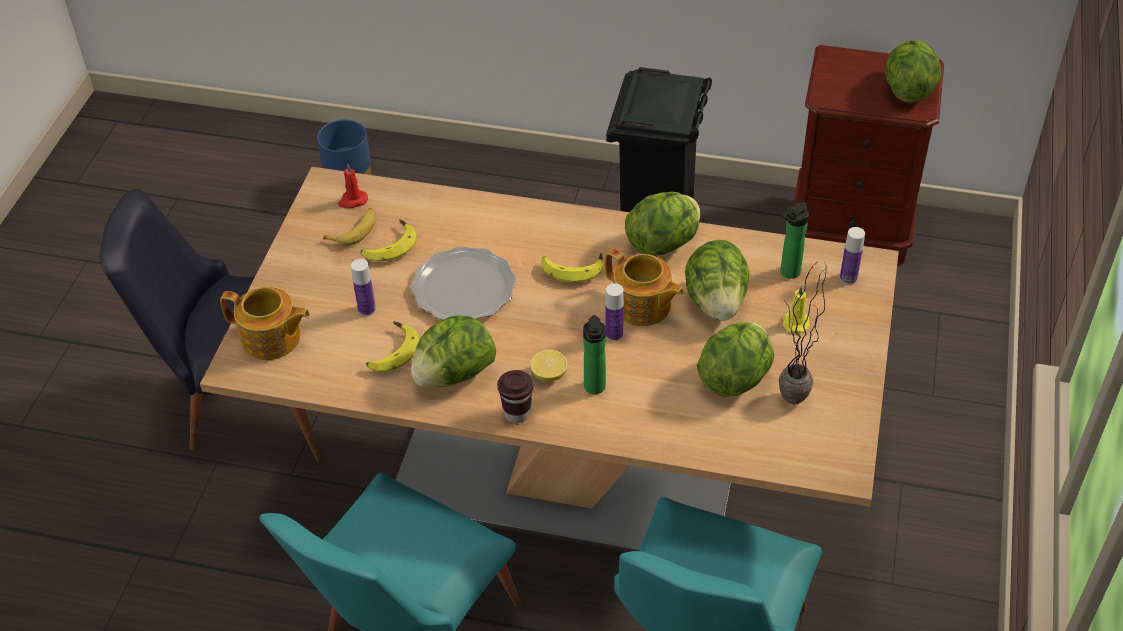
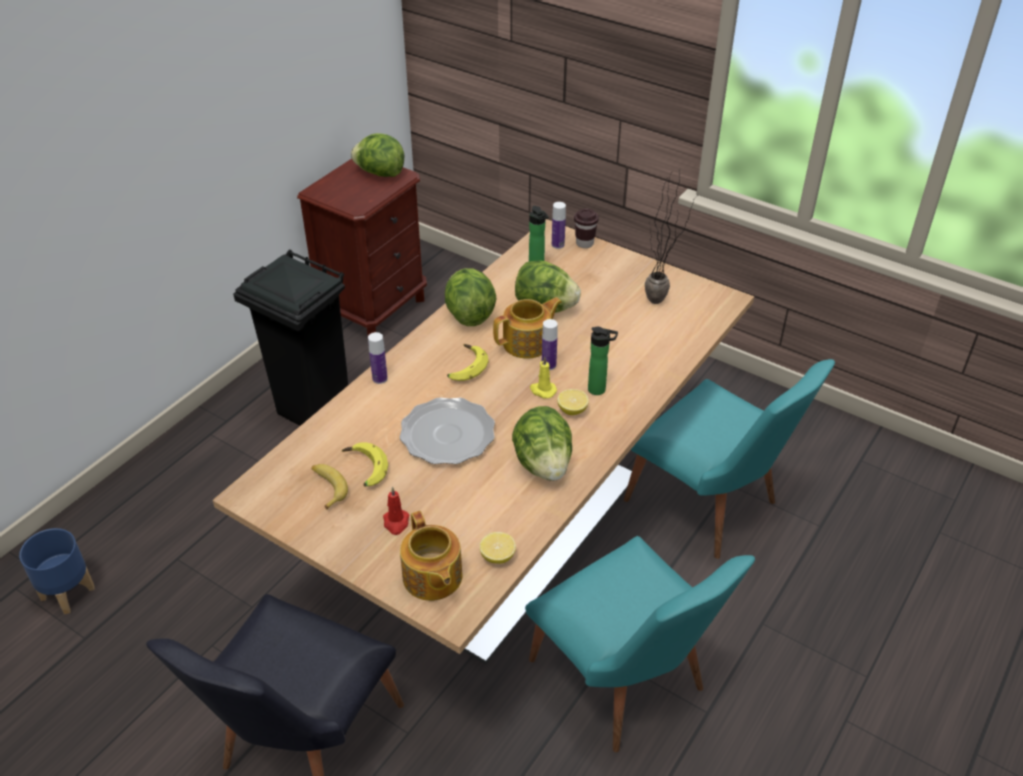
camera: 70 degrees left, 5 degrees down
(272, 339) = (432, 578): teapot -> teapot turned 120 degrees clockwise
(314, 377) = (497, 556): none -> lemon
(352, 201) = (285, 480): red candle -> red candle (396, 523)
(367, 309) = (434, 502): bottle -> bottle (380, 378)
(391, 352) = (496, 497): banana -> none
(517, 413) = (604, 438): brown cup -> brown cup (584, 243)
(735, 377) = (623, 320): lettuce -> none
(796, 321) = (585, 278): yellow candle -> yellow candle (542, 390)

